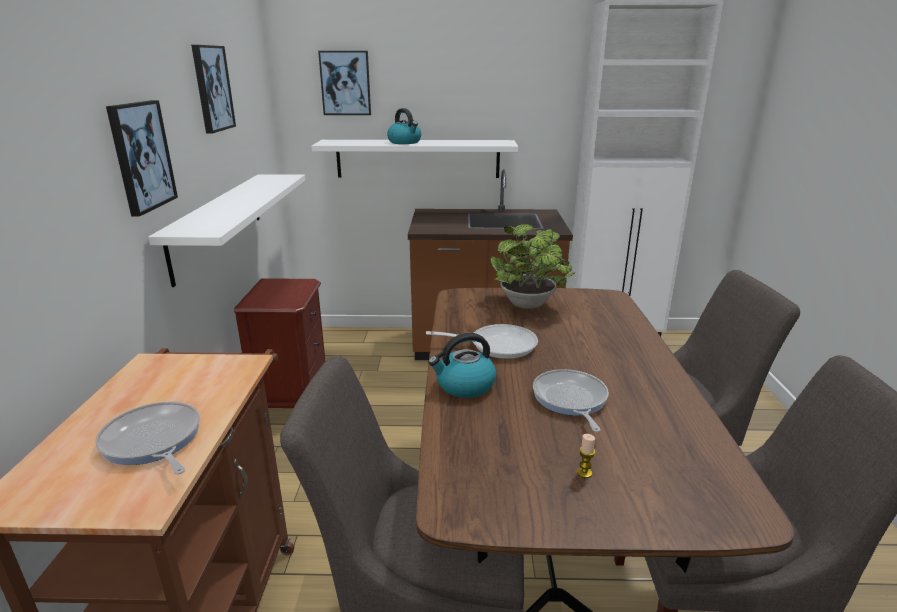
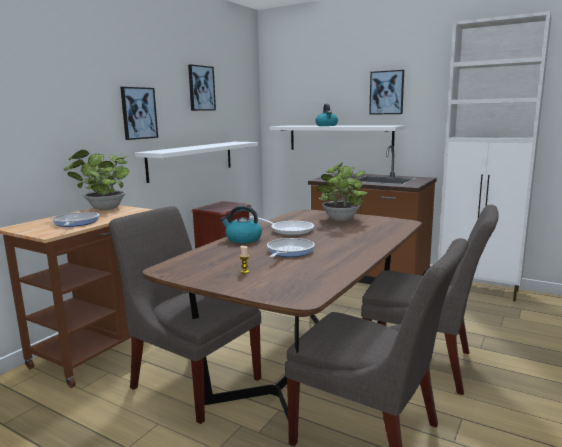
camera: 30 degrees right, 10 degrees down
(151, 375) = (104, 209): none -> potted plant
(345, 83) = (299, 90): picture -> picture (386, 92)

